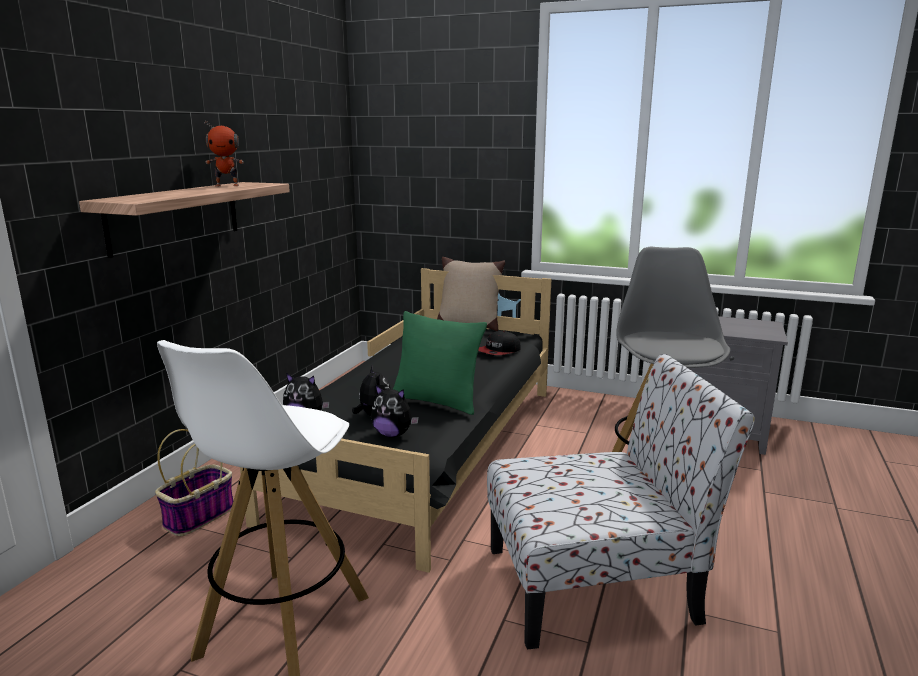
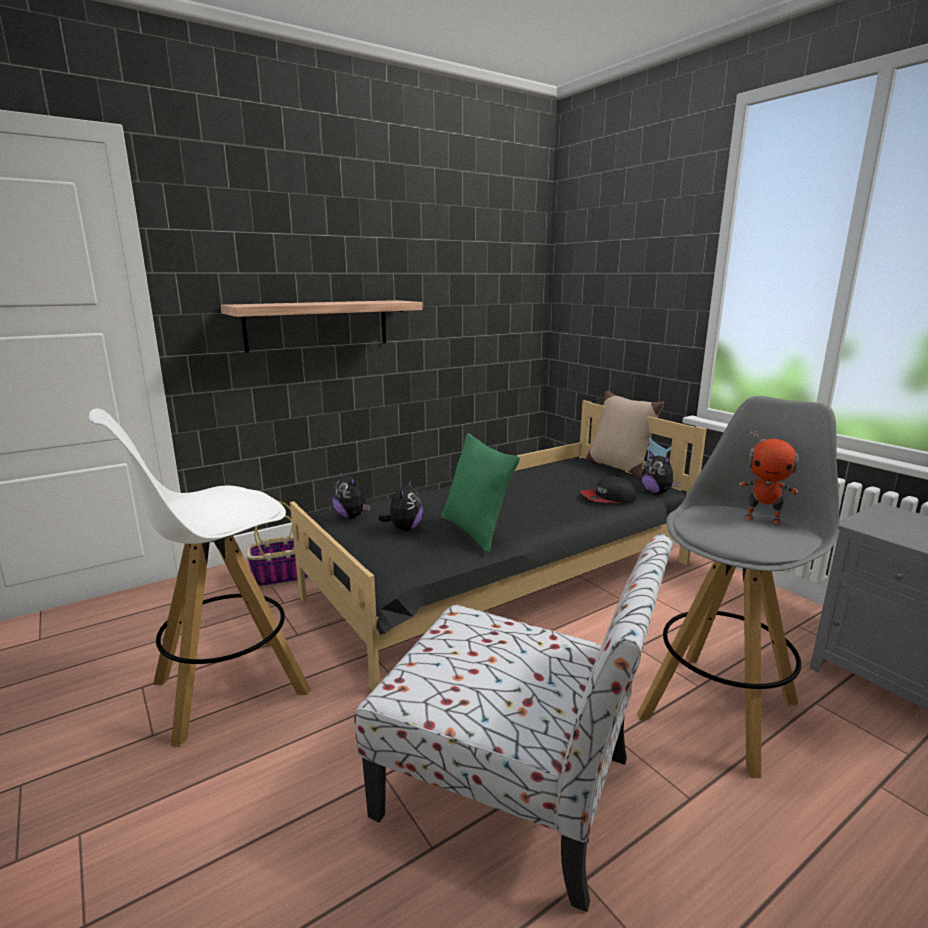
camera: 35 degrees right, 0 degrees up
(227, 185) = (367, 301): toy robot -> toy robot (762, 519)
(393, 434) = (395, 549): plush toy -> plush toy (657, 492)

